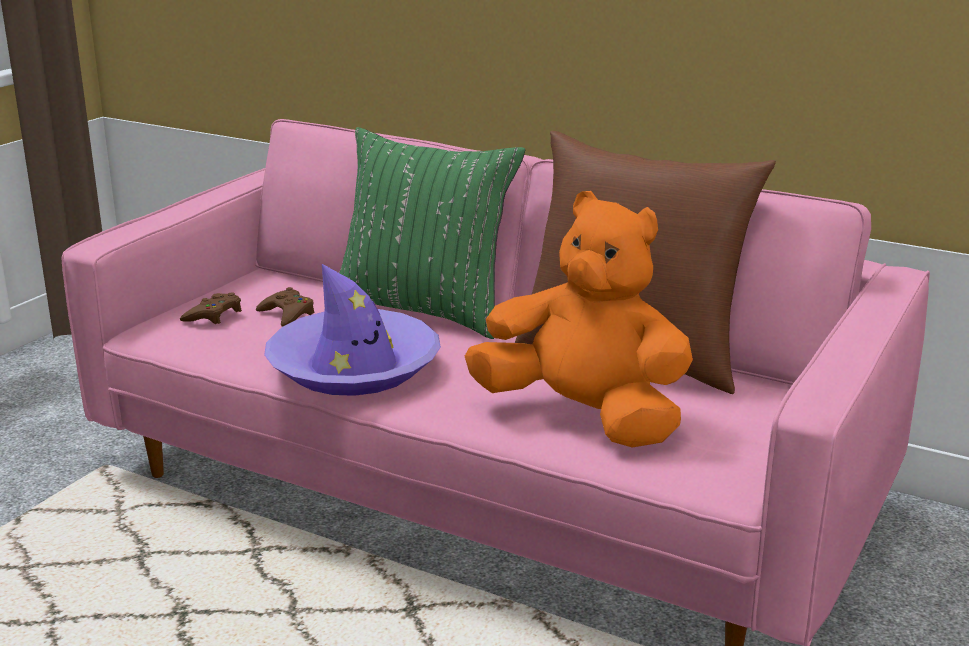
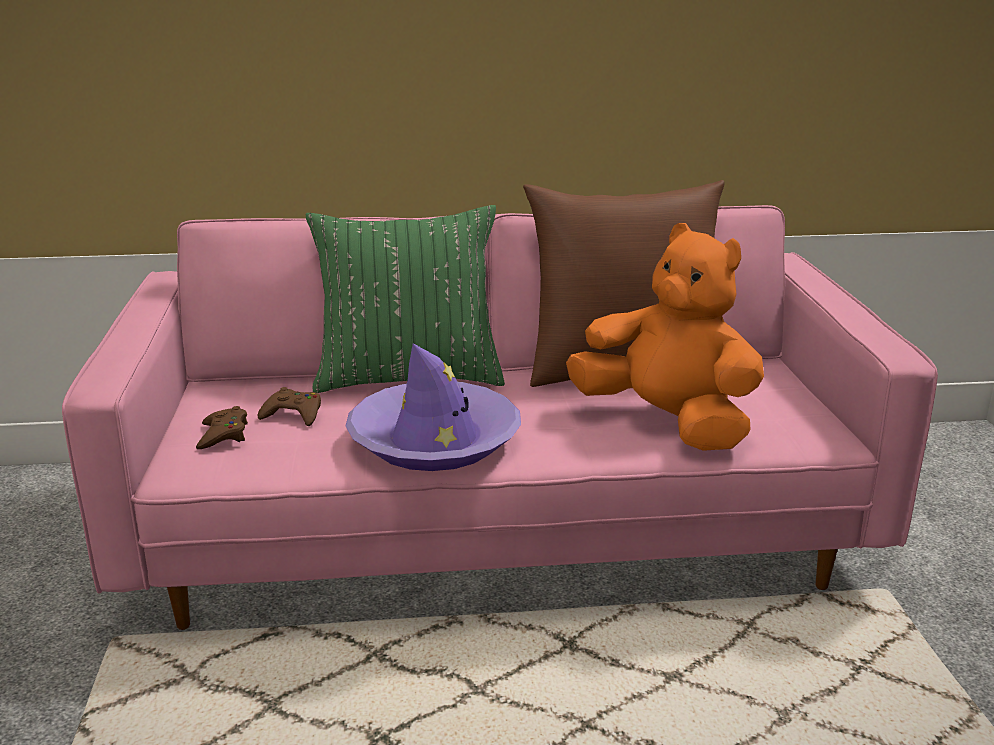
camera: 35 degrees left, 0 degrees up
(584, 417) = (667, 423): orange plush toy -> orange plush toy turned 45 degrees clockwise

